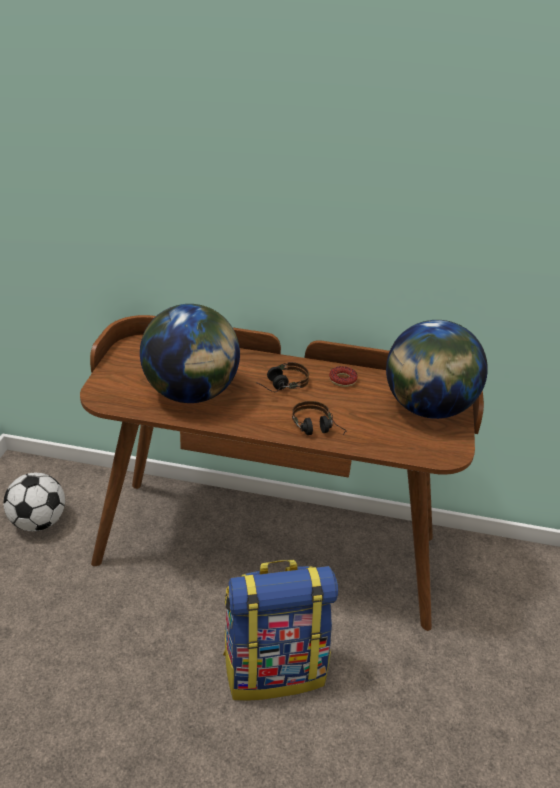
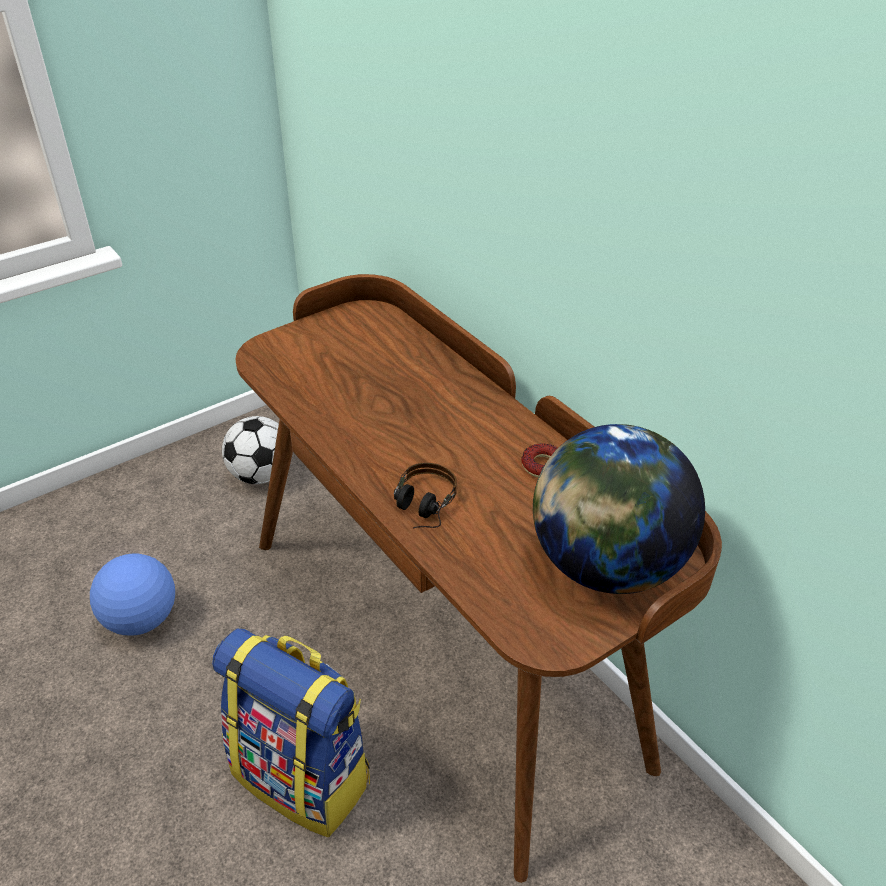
camera: 45 degrees right, 5 degrees up
(59, 663) = (142, 619): none -> football
(191, 393) = (347, 393): globe -> none
(279, 385) = (454, 433): headphones -> none

